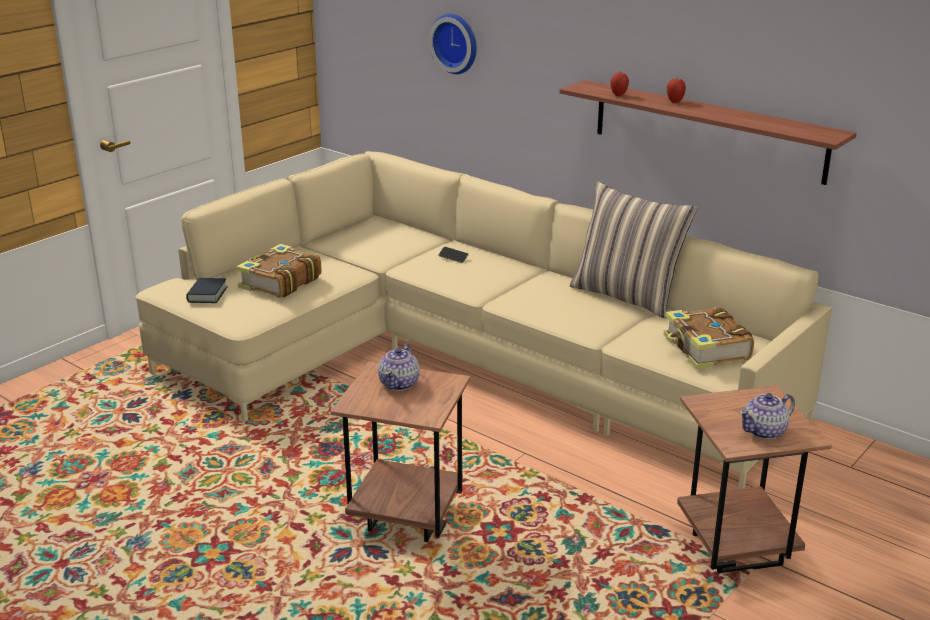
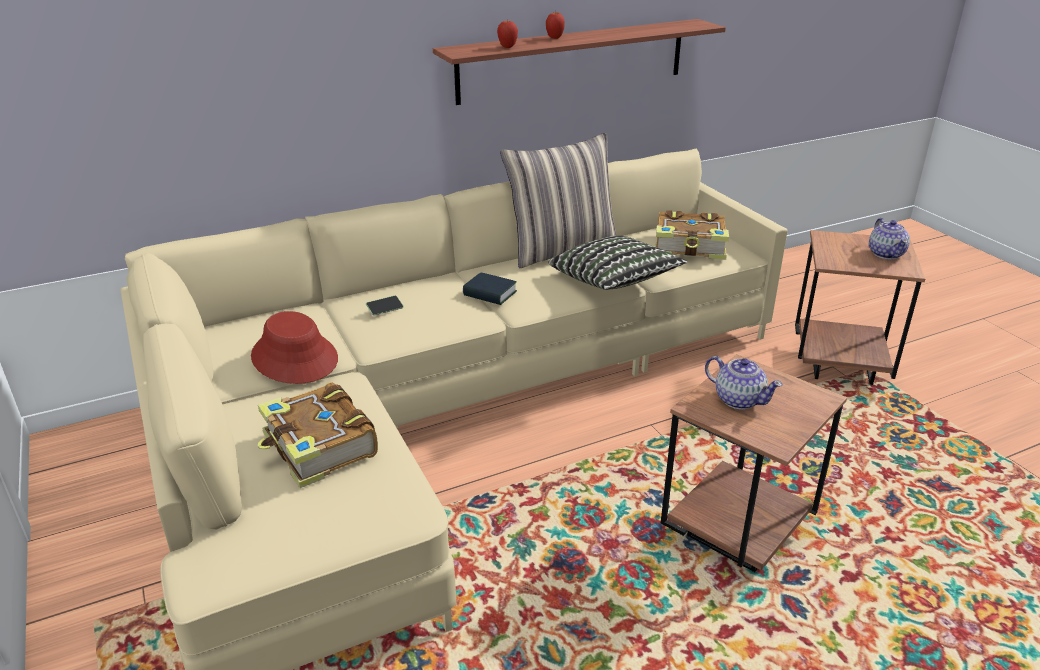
camera: 65 degrees left, 5 degrees up
(207, 295) = (291, 526): book -> book (490, 294)
(367, 250) = (295, 358): none -> red hat
(456, 43) = (231, 53): wall clock -> none
(592, 328) = (614, 282): none -> pillow

